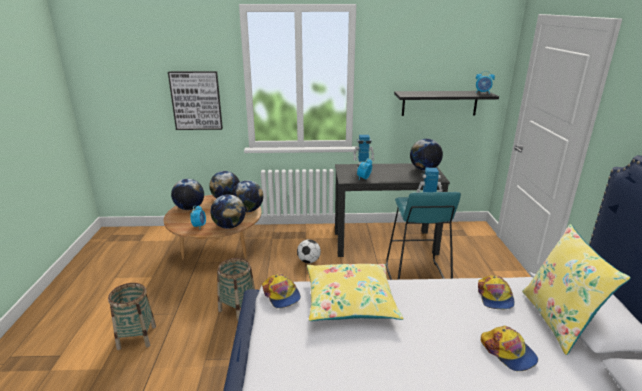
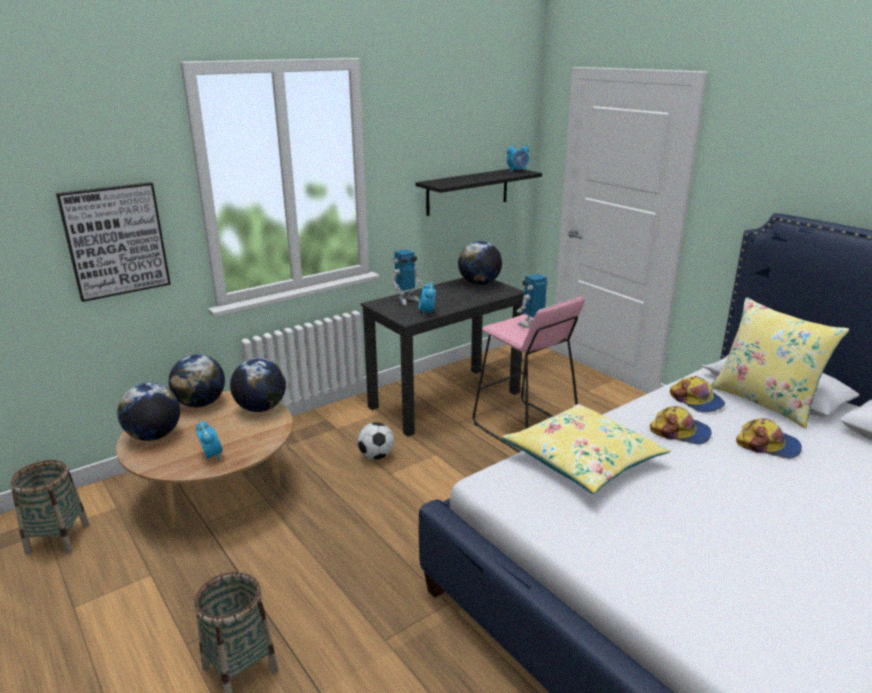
camera: 35 degrees left, 0 degrees up
(229, 226) = (263, 439): globe -> none
(238, 308) = (350, 555): basket -> basket (58, 538)
(281, 295) = (505, 485): cap -> cap (680, 432)
(416, 278) = (524, 428): turquoise stool -> pink stool

